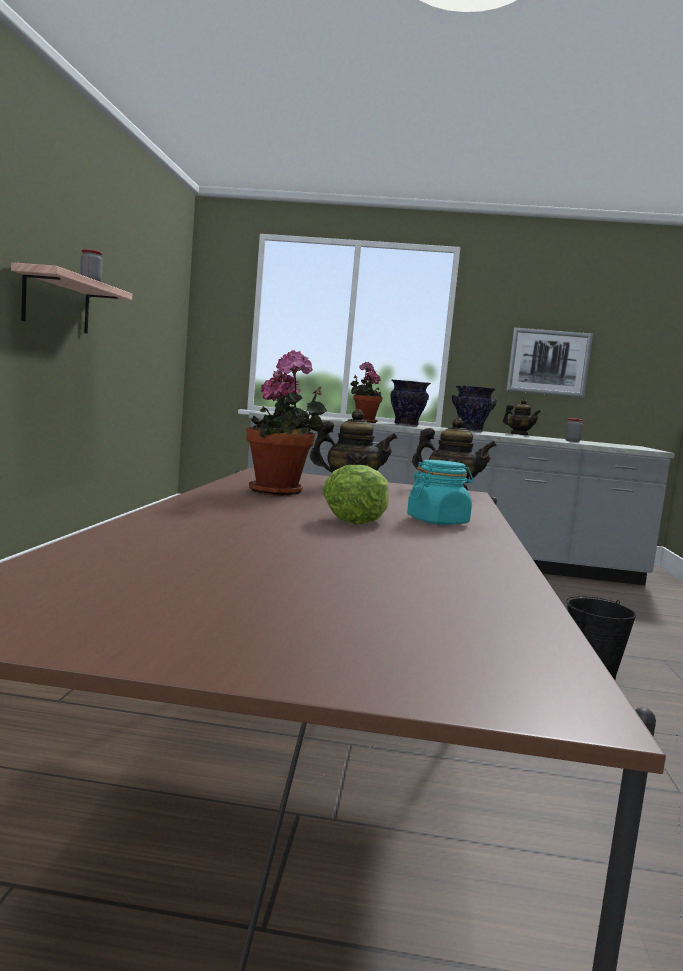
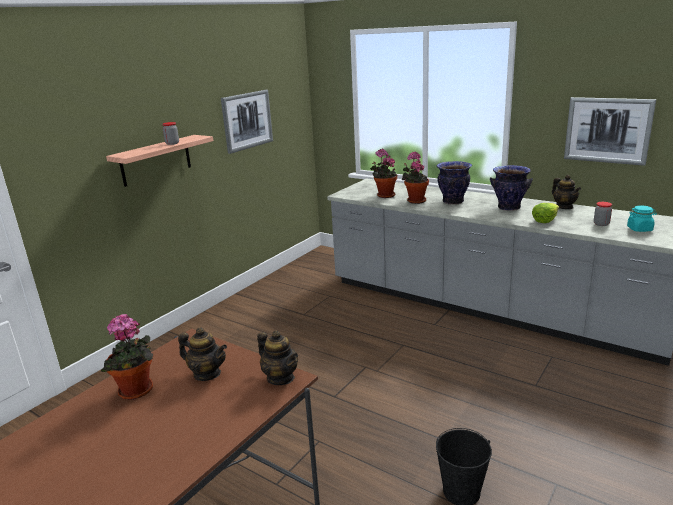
camera: 30 degrees right, 15 degrees up
(140, 304) = (247, 120): none -> picture
(320, 417) = (384, 195): none -> potted plant
(357, 519) = (113, 453): lettuce -> lettuce (544, 220)
(438, 521) = (165, 457): turquoise jar -> turquoise jar (639, 229)

